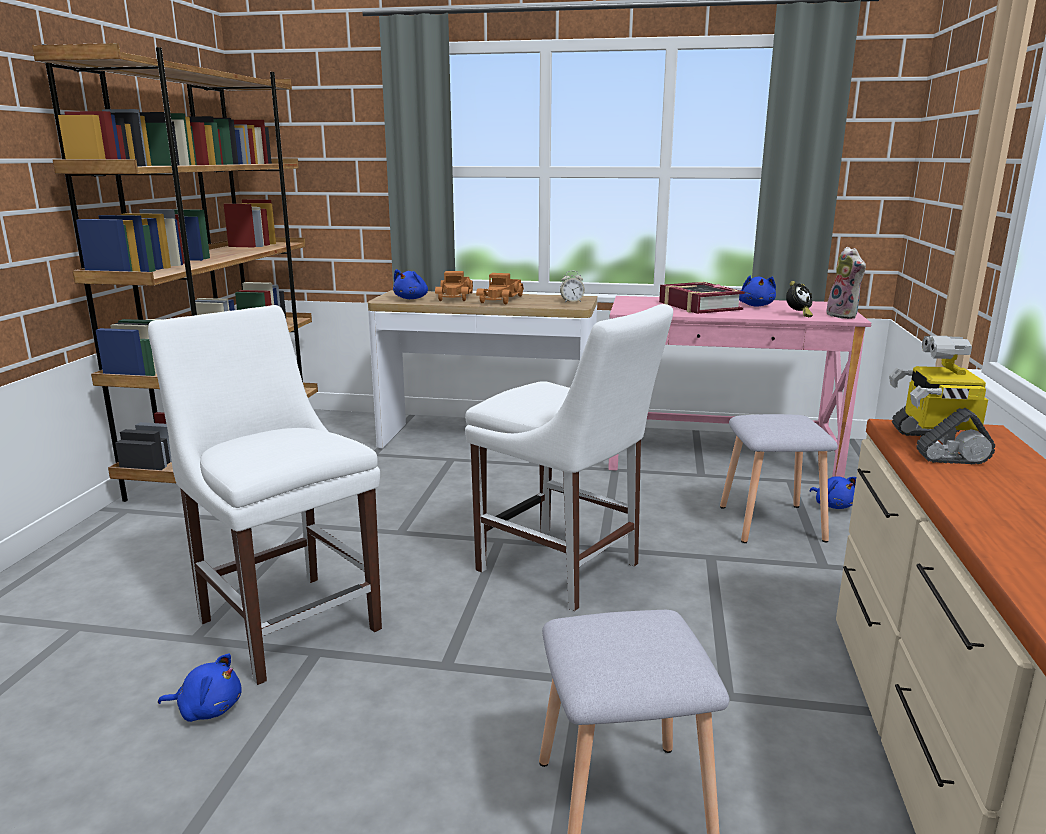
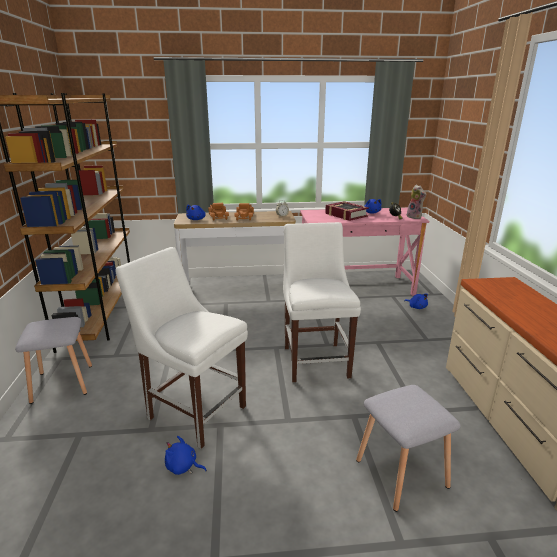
camera: 15 degrees left, 5 degrees up
(207, 709) = (183, 467): blue plush toy -> blue plush toy turned 150 degrees counterclockwise
(564, 570) = (315, 359): white chair -> white chair turned 120 degrees counterclockwise
(770, 524) = (394, 320): grey stool -> grey stool (61, 384)
(935, 445) = (497, 292): toy robot -> none

